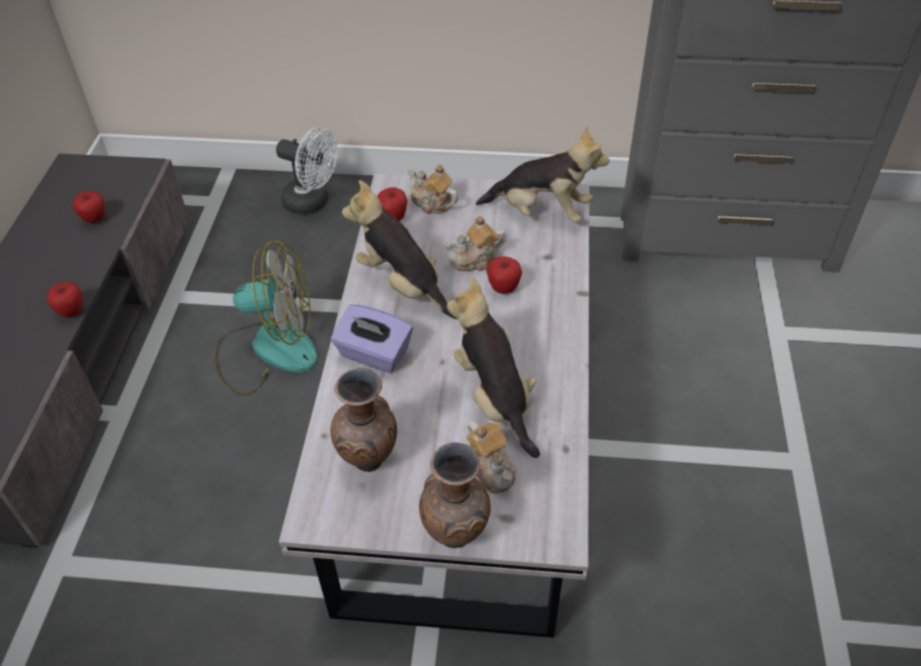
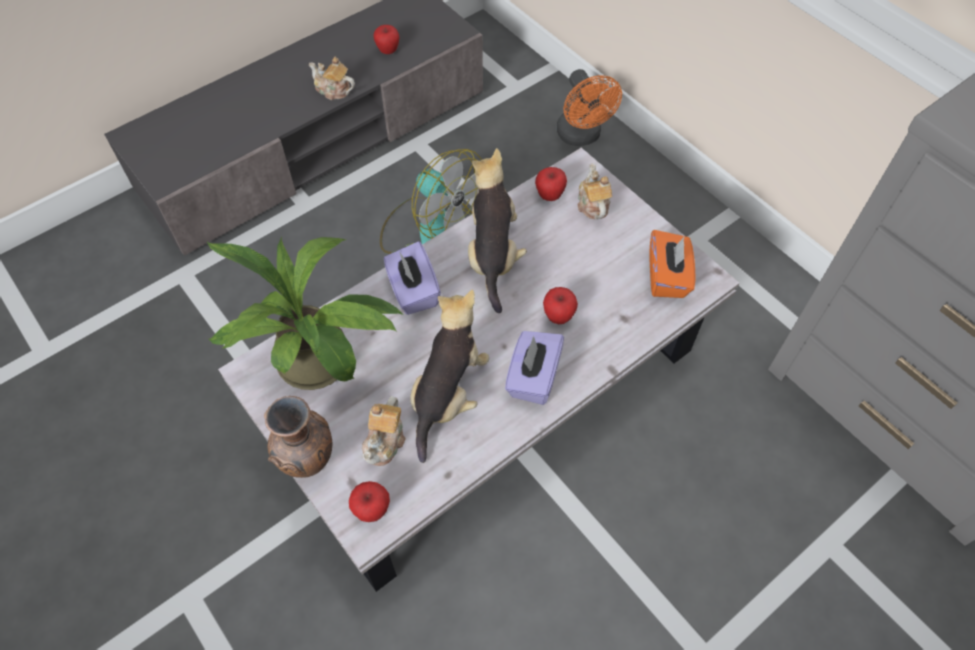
camera: 45 degrees right, 10 degrees up
(72, 312) = (306, 111): apple -> apple (372, 510)
(312, 202) = (581, 136): white fan -> orange fan
(370, 462) = (322, 366): brown vase -> potted plant
(475, 260) = (566, 276): teapot -> teapot (333, 90)
(538, 339) = (533, 377): none -> purple tissue box
(541, 212) = (667, 277): plush toy -> orange tissue box

